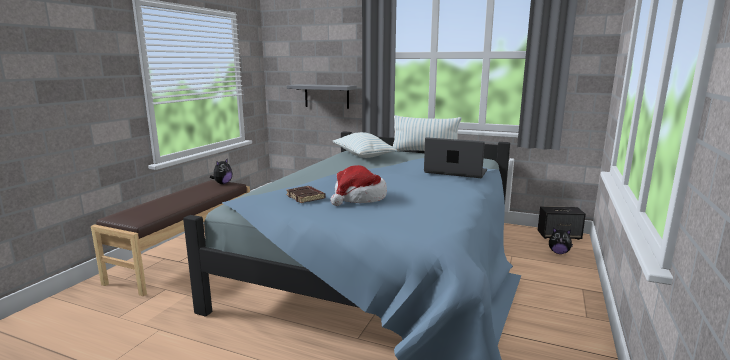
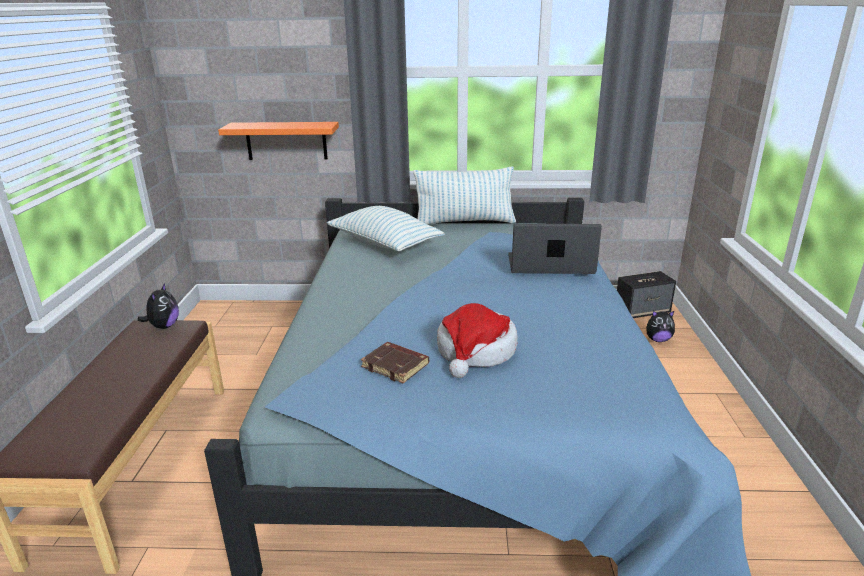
camera: 20 degrees left, 10 degrees up
(326, 96) = (286, 140): grey shelf -> orange shelf

